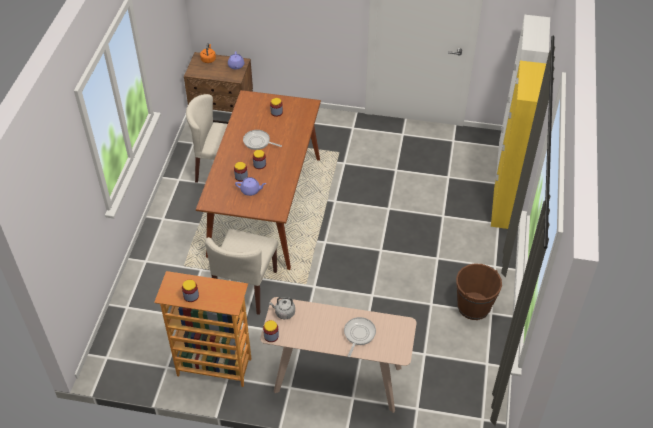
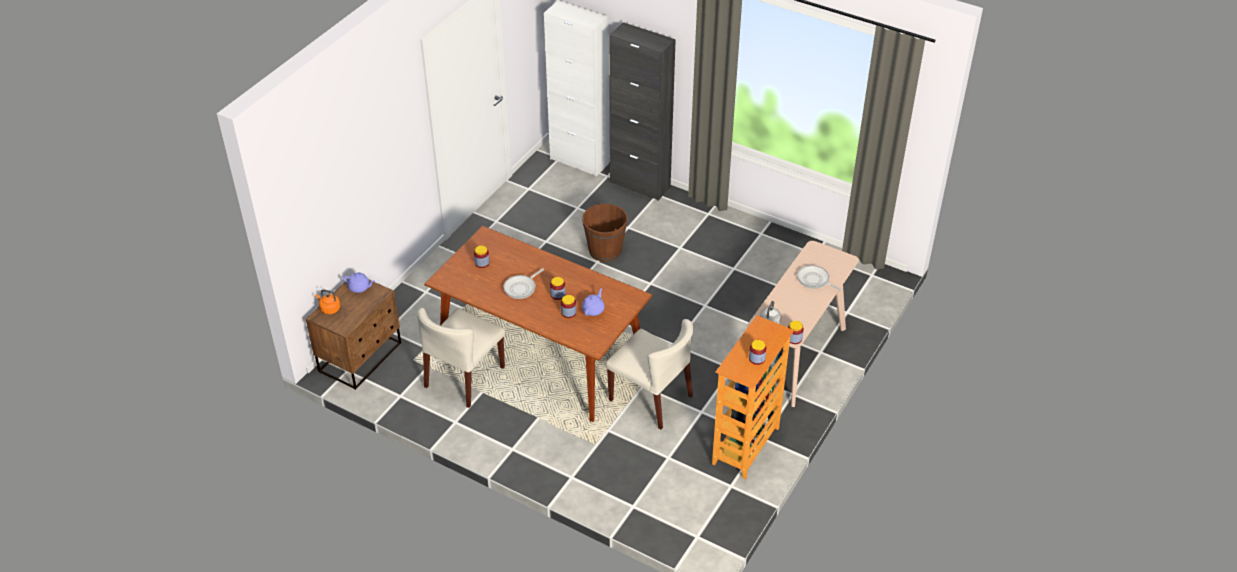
camera: 70 degrees left, 5 degrees down
(473, 307) = (749, 242): brown bucket -> brown bucket (605, 250)
(504, 208) = (640, 184): yellow cabinet -> black cabinet

